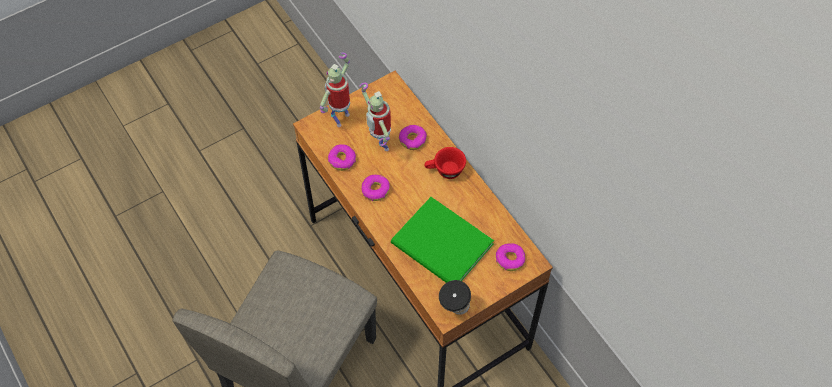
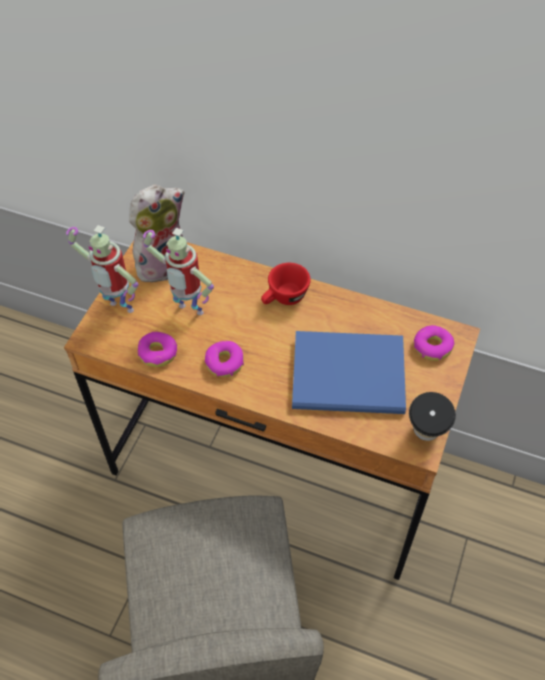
camera: 35 degrees left, 5 degrees down
(340, 118) = (118, 309): toy robot -> toy robot turned 60 degrees counterclockwise
(389, 101) = (161, 262): none -> plush toy
(413, 140) = (221, 286): donut -> none
(443, 247) = (351, 378): green book -> blue book

